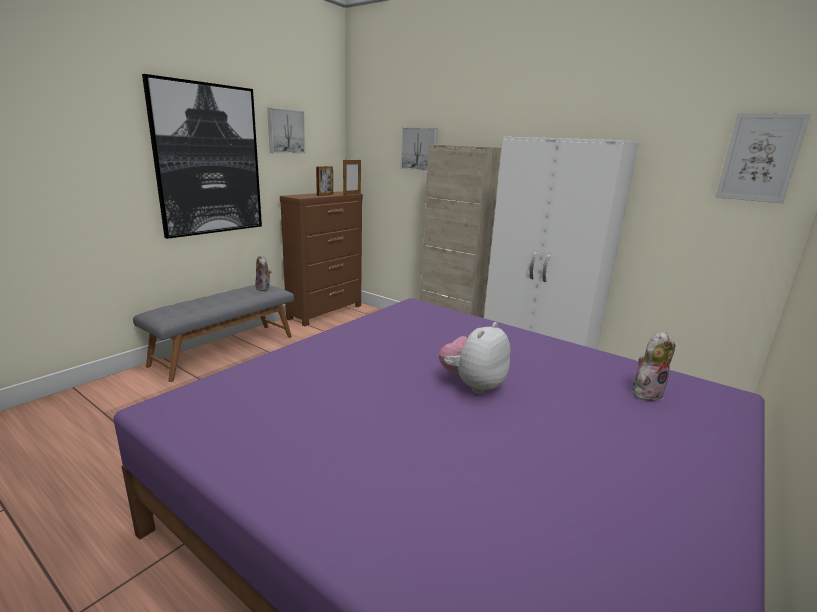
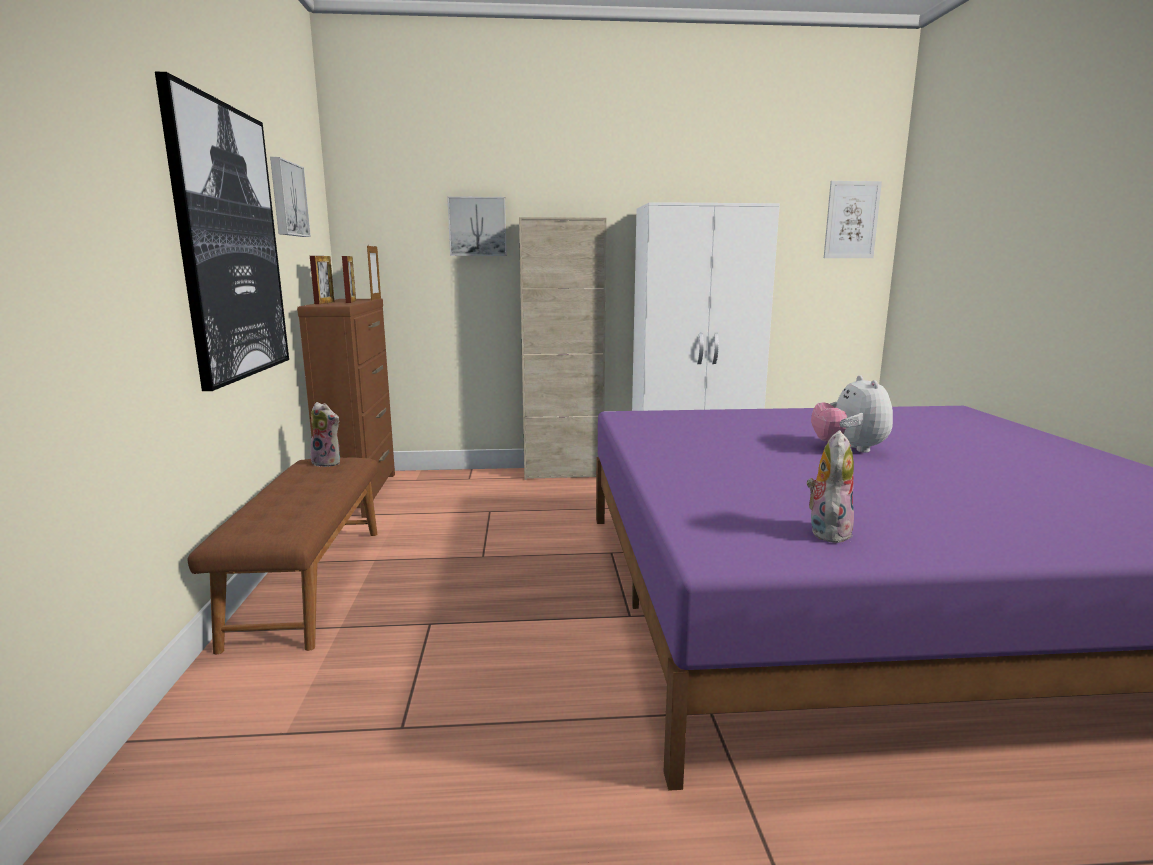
camera: 40 degrees left, 5 degrees down
(224, 350) = (308, 582): grey bench -> brown bench
(307, 194) = (324, 303): none -> picture frame
(646, 393) = (928, 420): plush toy -> plush toy (827, 531)

